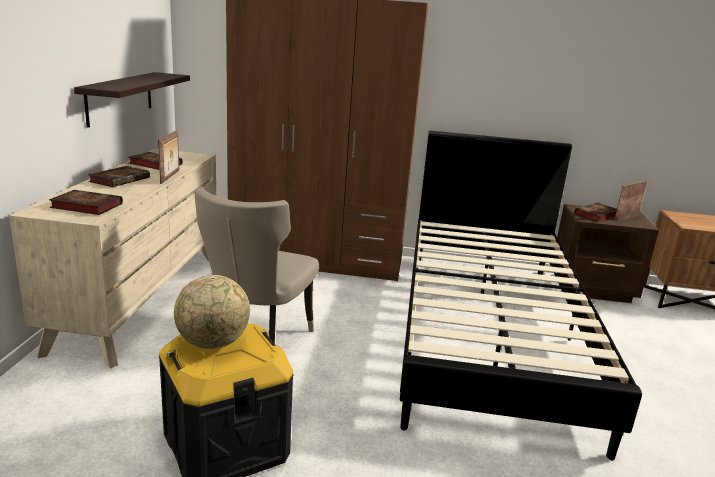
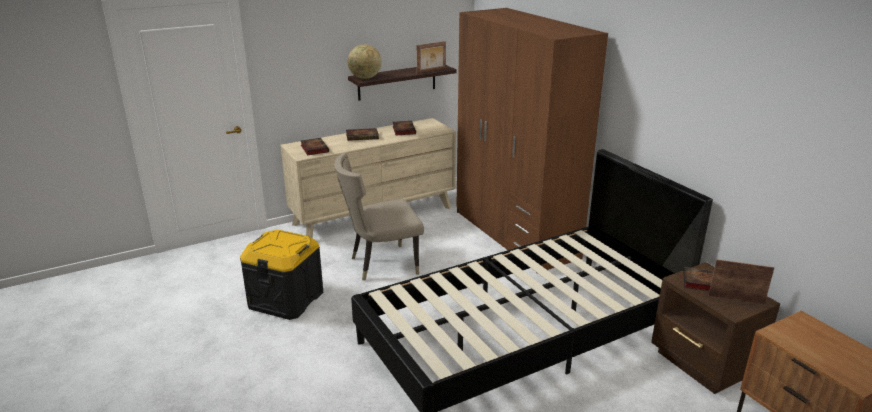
camera: 55 degrees right, 5 degrees up
(171, 177) = (390, 141): picture frame -> picture frame (431, 71)
(213, 343) = (278, 239): globe -> globe (365, 78)

